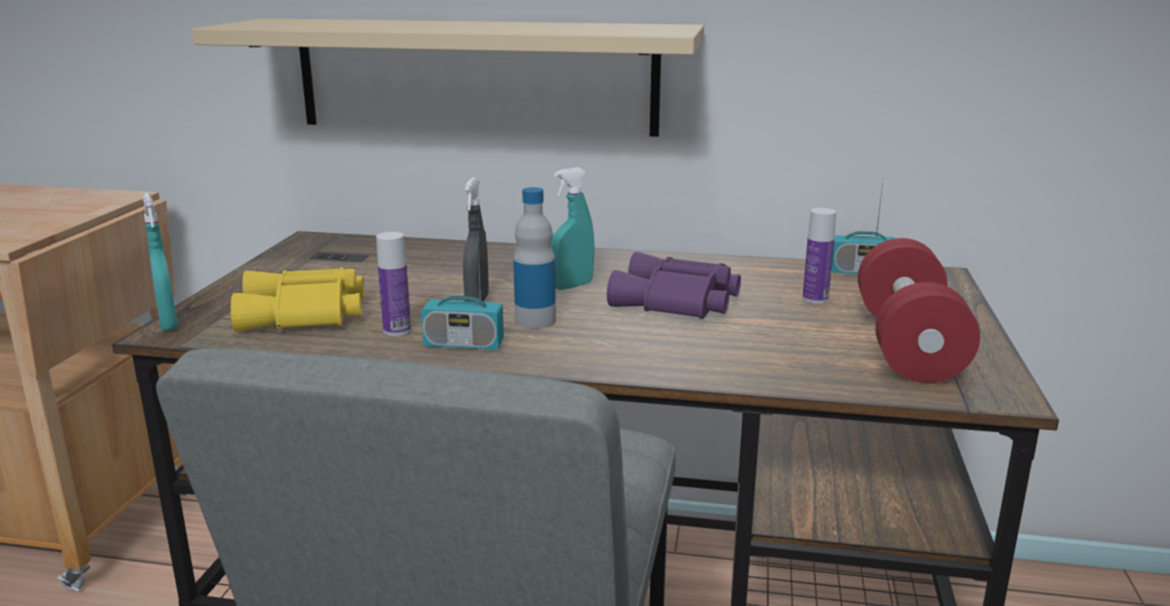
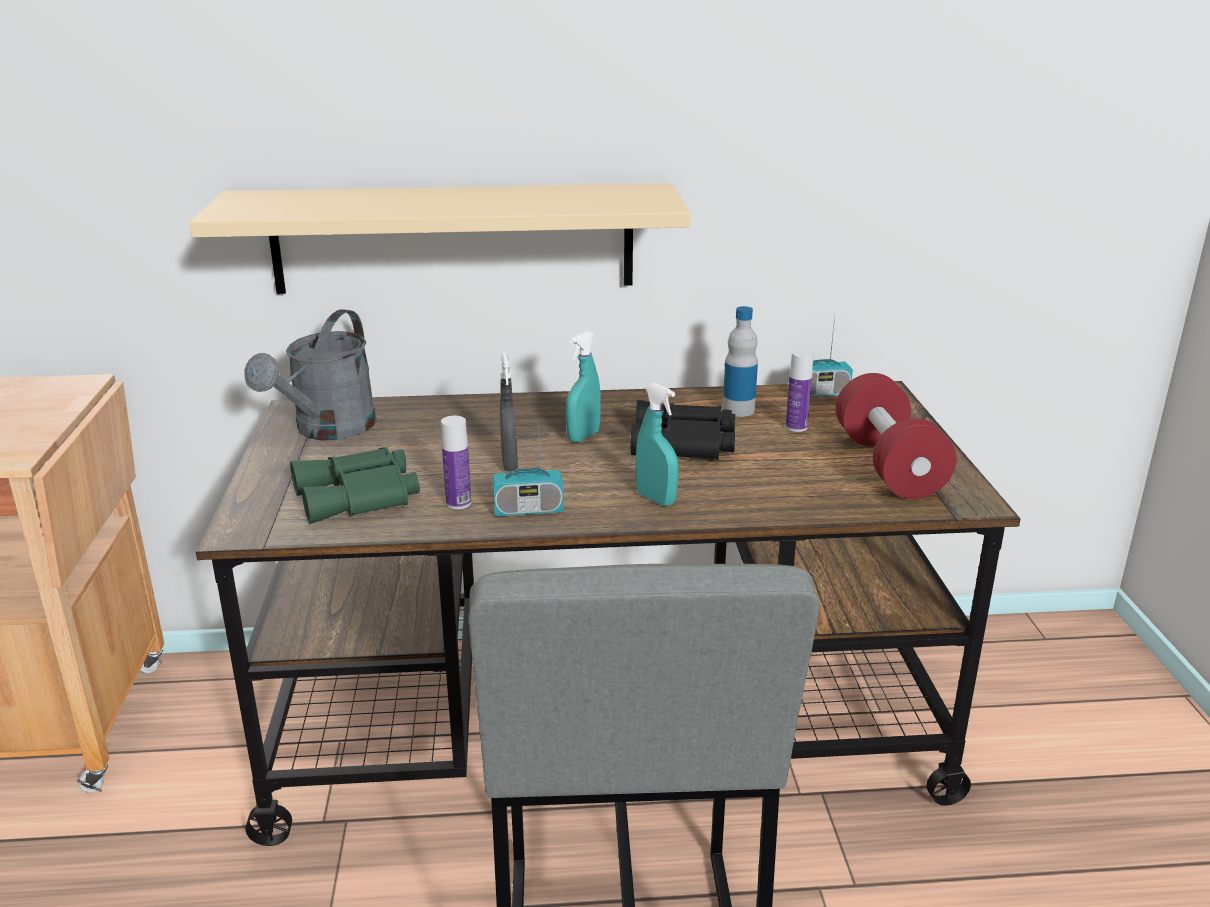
camera: 15 degrees left, 5 degrees up
(169, 324) = (234, 523): turquoise spray bottle -> turquoise spray bottle (656, 499)
(305, 315) = (359, 497): yellow binoculars -> green binoculars
(325, 258) = (328, 430): none -> grey watering can
(535, 321) = (575, 478): bottle -> bottle (738, 410)
(677, 303) = (685, 444): purple binoculars -> black binoculars

